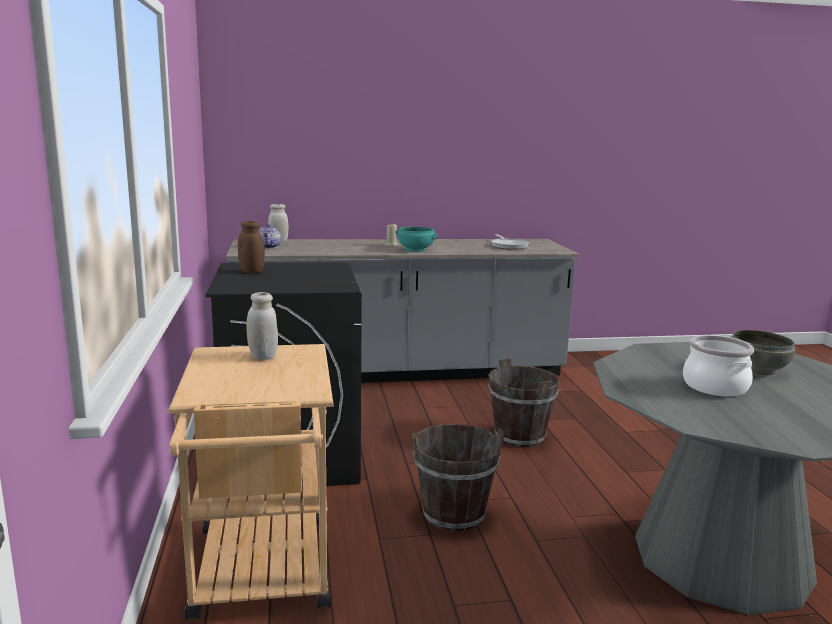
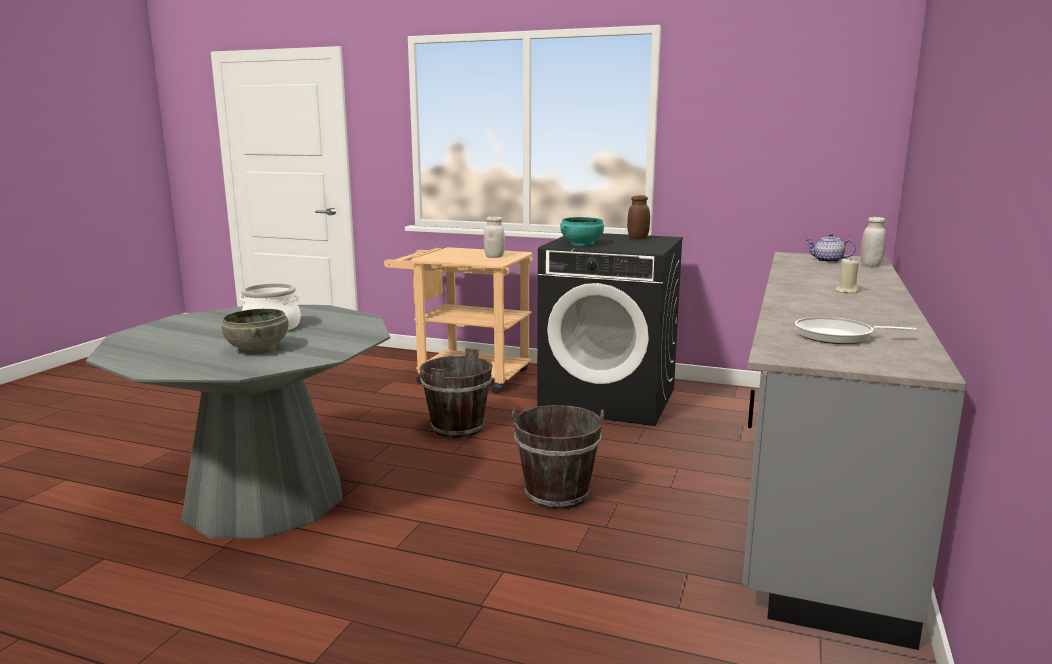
camera: 120 degrees right, 0 degrees up
(415, 250) = (800, 294): turquoise bowl -> turquoise bowl (581, 244)

